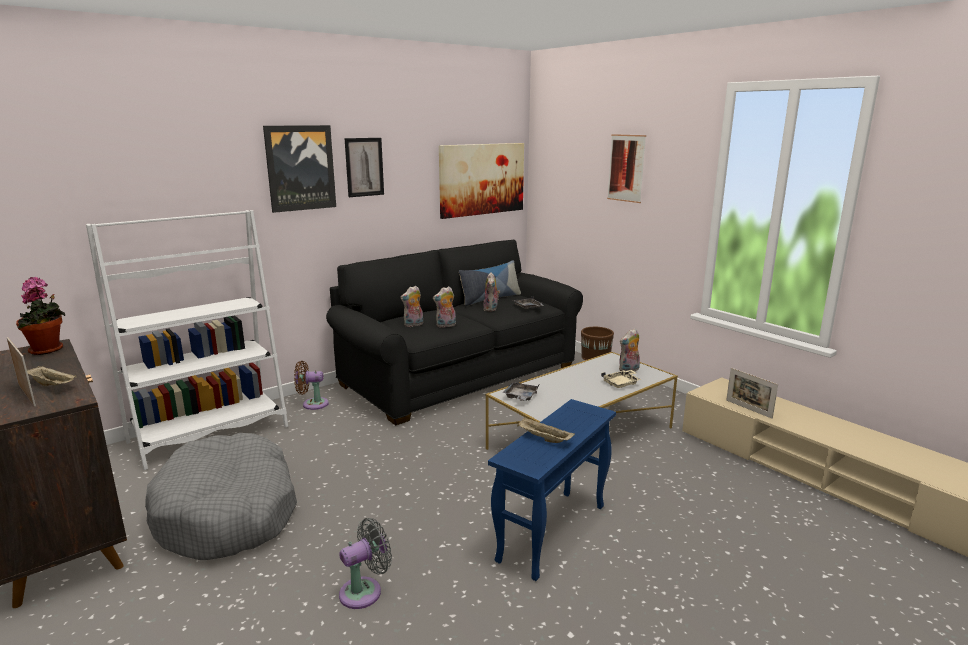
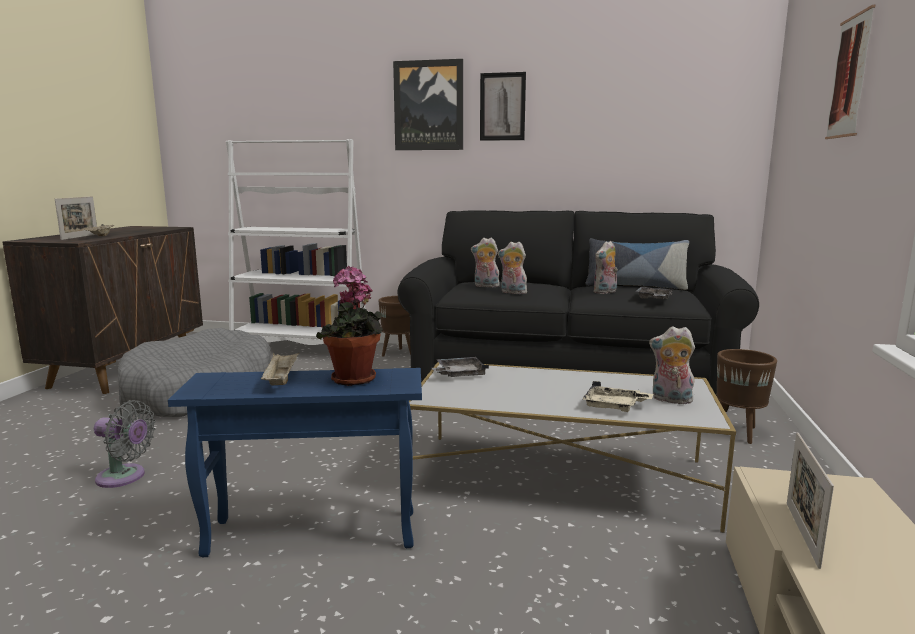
camera: 50 degrees right, 5 degrees down
(48, 350) = (164, 228): potted plant -> potted plant (354, 380)
(312, 404) = (398, 354): brown fan -> brown planter
(482, 179) = (680, 128): picture -> none

